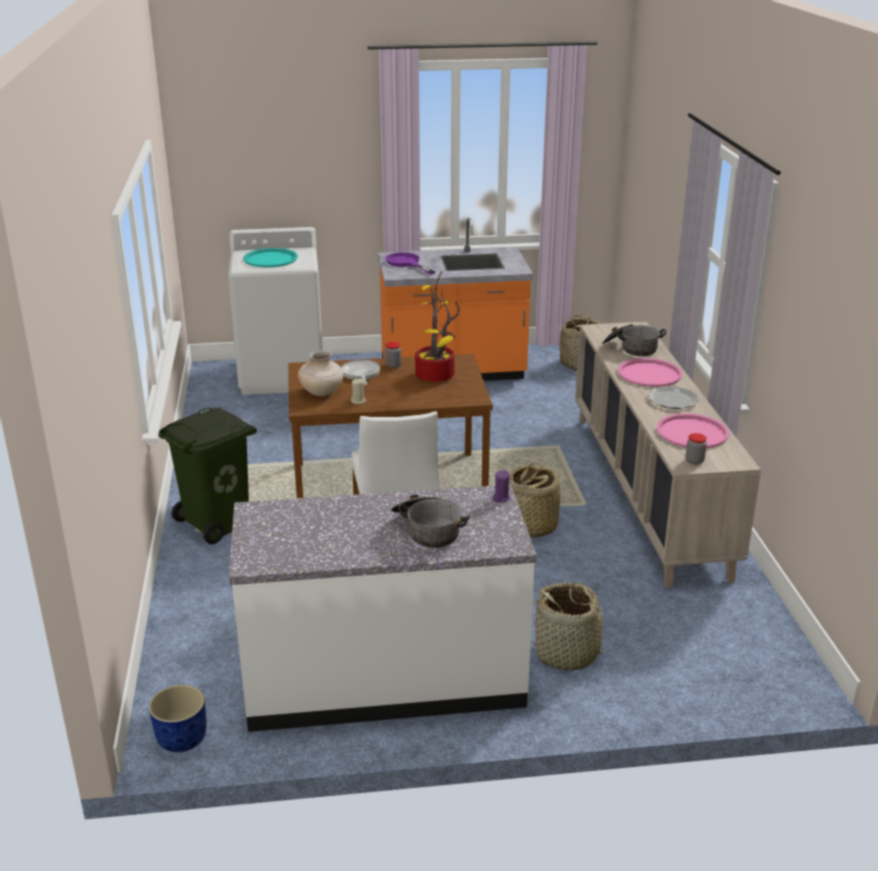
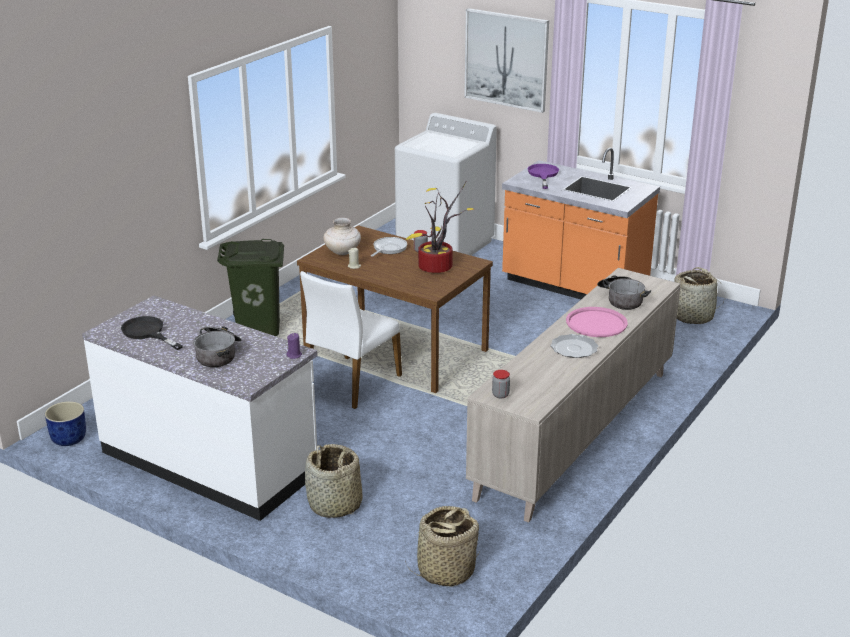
camera: 40 degrees right, 0 degrees up
(270, 259) = (439, 143): turquoise tray -> none
(307, 542) = (147, 333): none -> black frying pan
(316, 151) = (506, 59): none -> picture
(530, 526) = (446, 417): basket -> basket (445, 571)
(692, 432) = (540, 376): pink tray -> none

